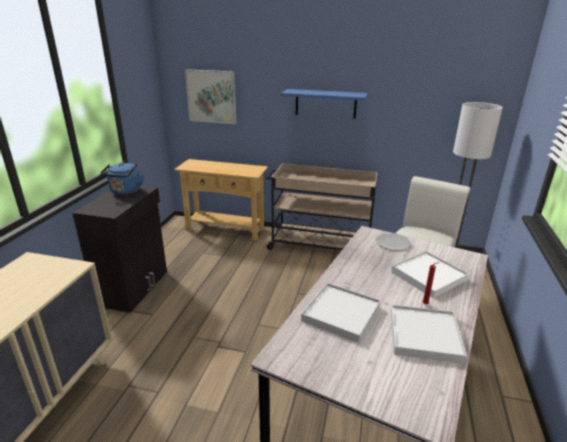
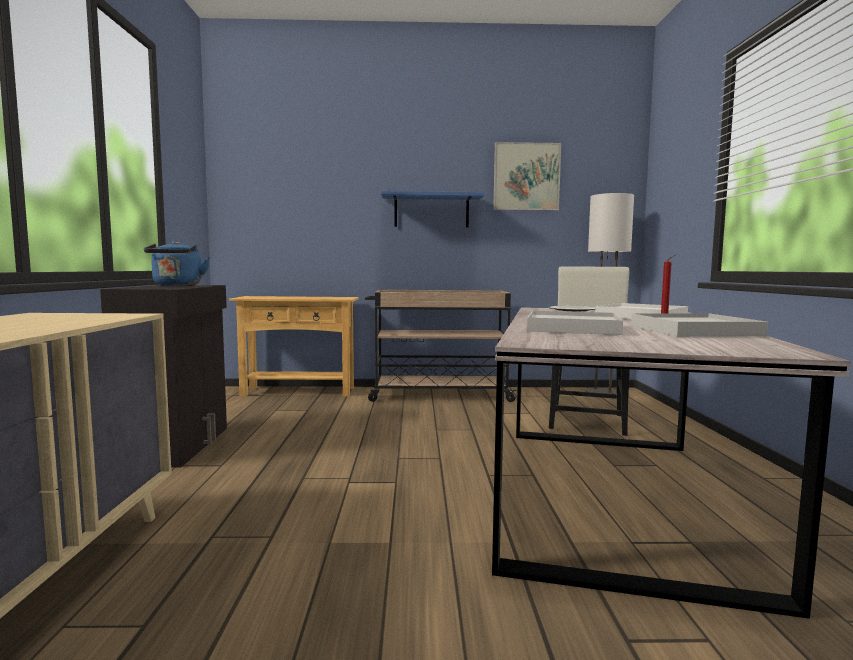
camera: 15 degrees left, 20 degrees down
(211, 96) = (282, 209): picture -> picture (526, 177)

